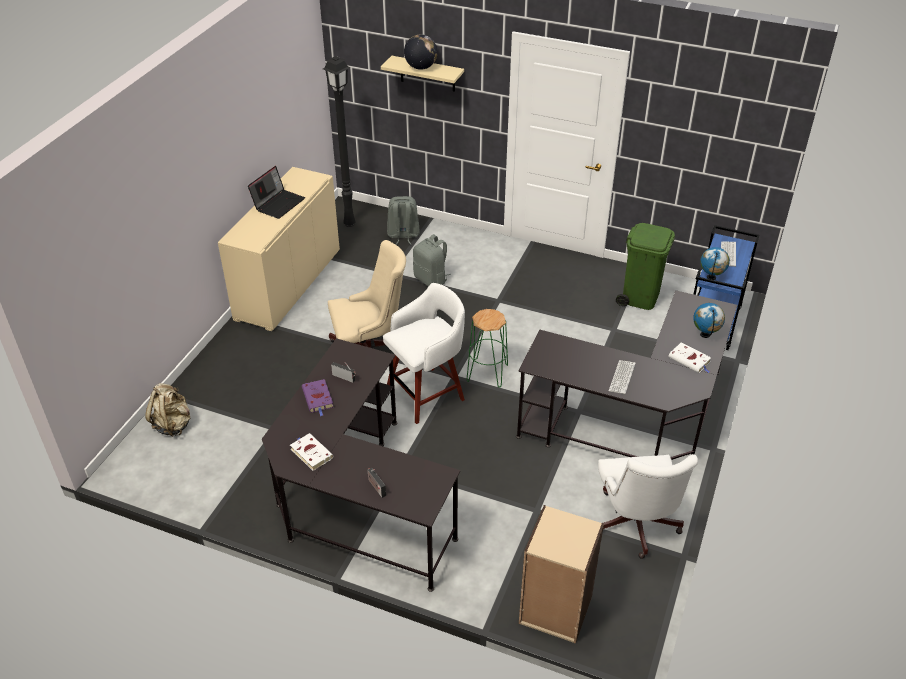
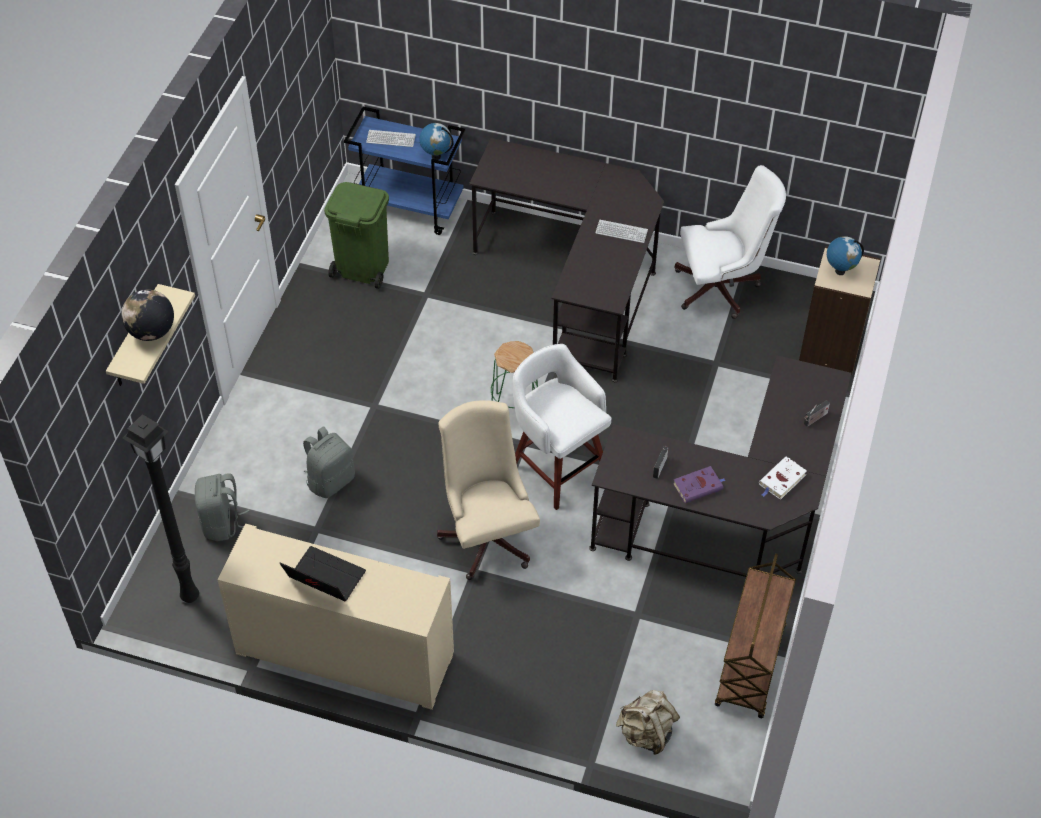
camera: 95 degrees left, 10 degrees up
(207, 493) = (751, 666): none -> brown cart
(690, 360) = (587, 180): white book -> none
(705, 335) = (544, 166): globe -> globe (840, 271)

